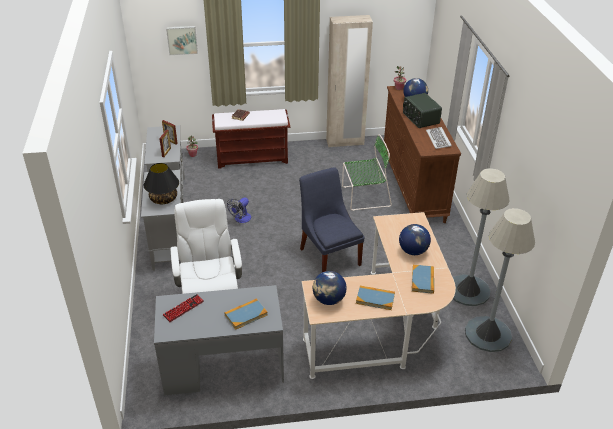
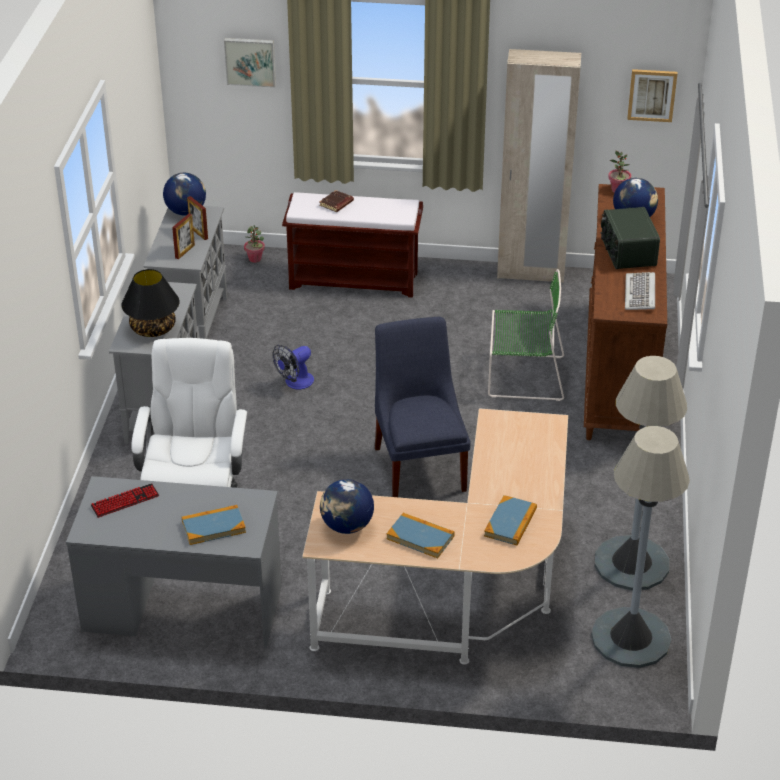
camera: 15 degrees right, 0 degrees up
(406, 35) = (652, 95): none -> picture
(413, 251) = (517, 475): globe -> globe (186, 212)

